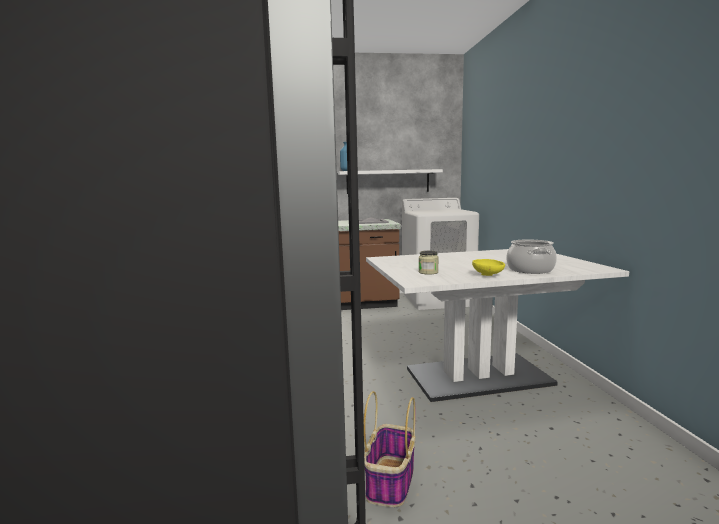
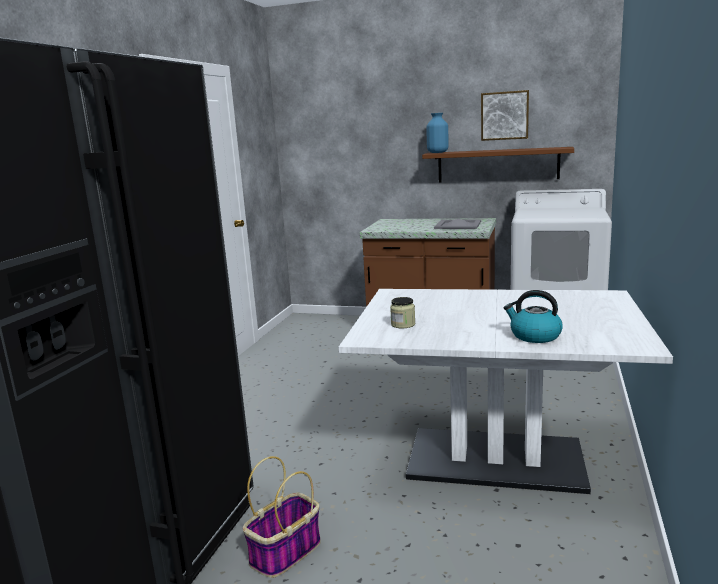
camera: 25 degrees right, 5 degrees up
(388, 181) = (497, 165): white shelf -> brown shelf
(392, 147) = (504, 115): none -> picture
(488, 275) = (463, 339): yellow bowl -> none
(530, 270) = (534, 336): cooking pot -> kettle

